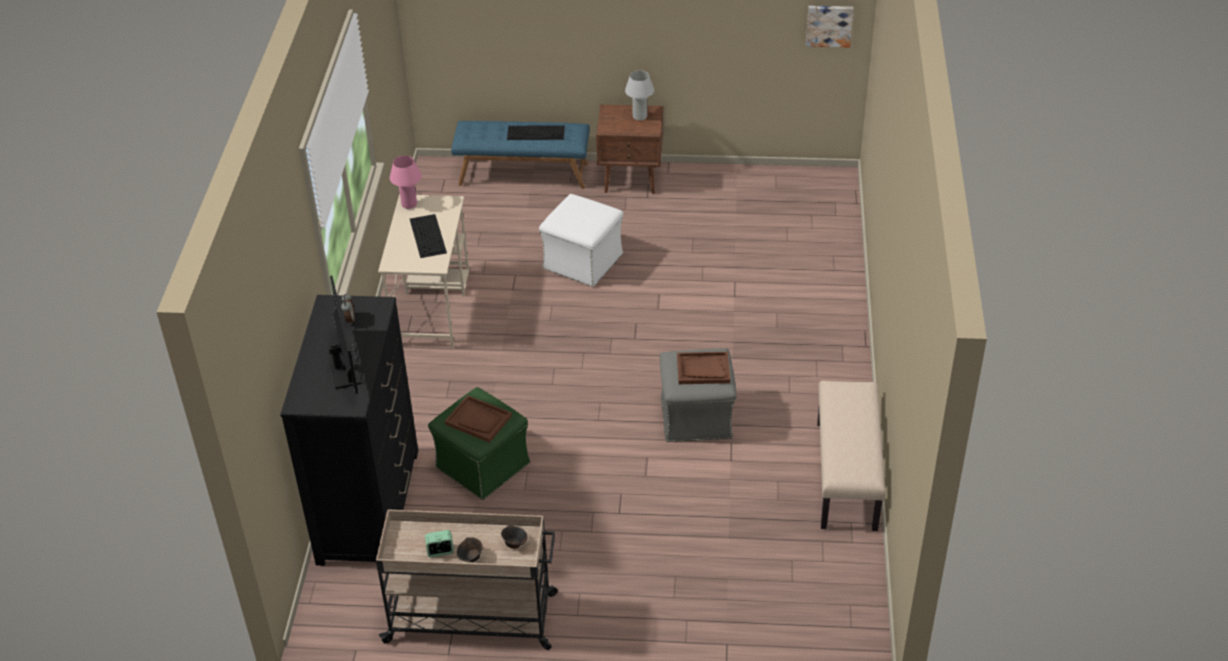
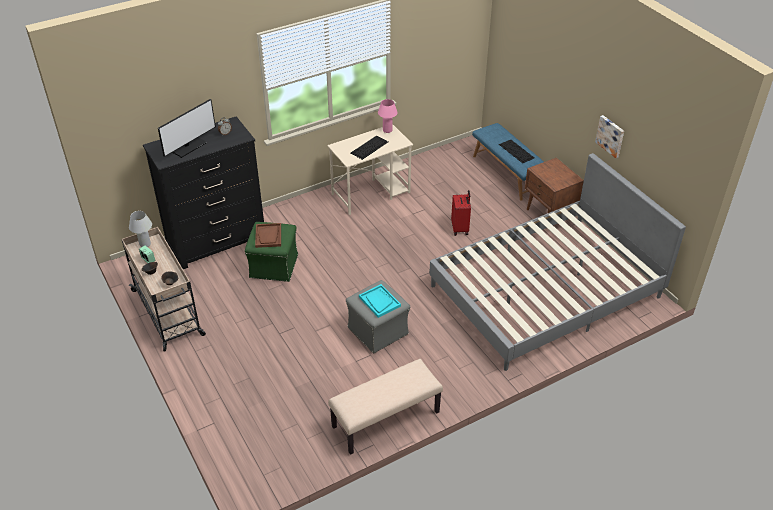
camera: 55 degrees right, 0 degrees up
(583, 262) = (460, 228): white ottoman -> red suitcase
(639, 117) = (562, 176): white table lamp -> white table lamp (145, 244)
(703, 369) = (379, 301): brown tray -> turquoise tray
(756, 248) = (546, 291): none -> grey bed
(829, 25) = (681, 187): picture -> picture (610, 136)

